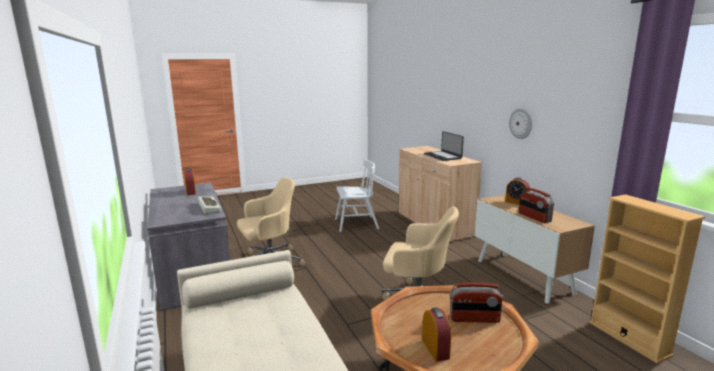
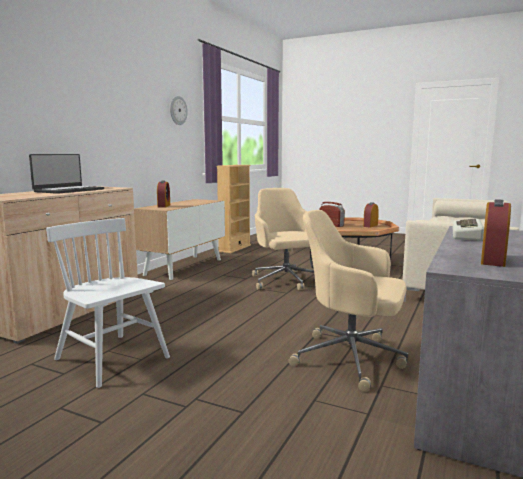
camera: 130 degrees left, 5 degrees down
(521, 123) = (129, 129): wall clock -> wall clock (178, 110)
(534, 217) = (199, 203): radio -> none

